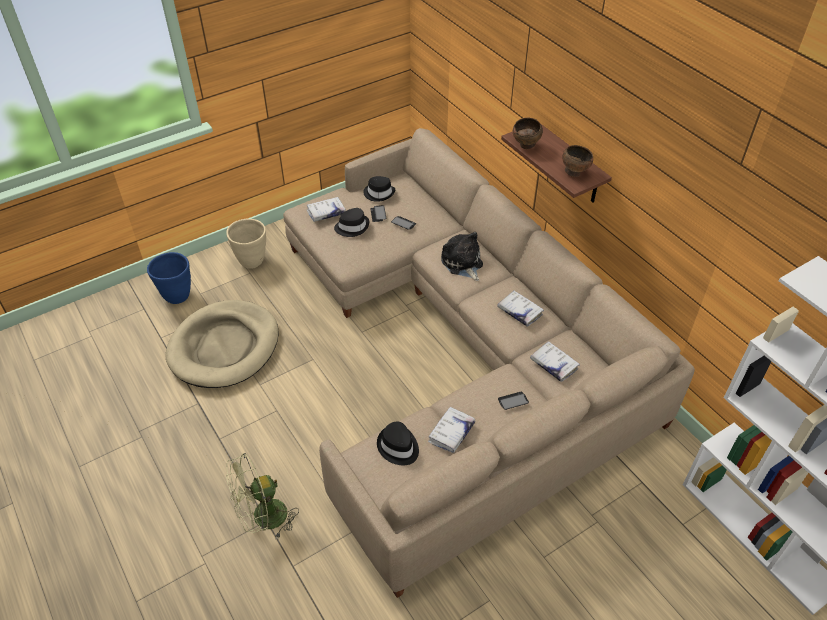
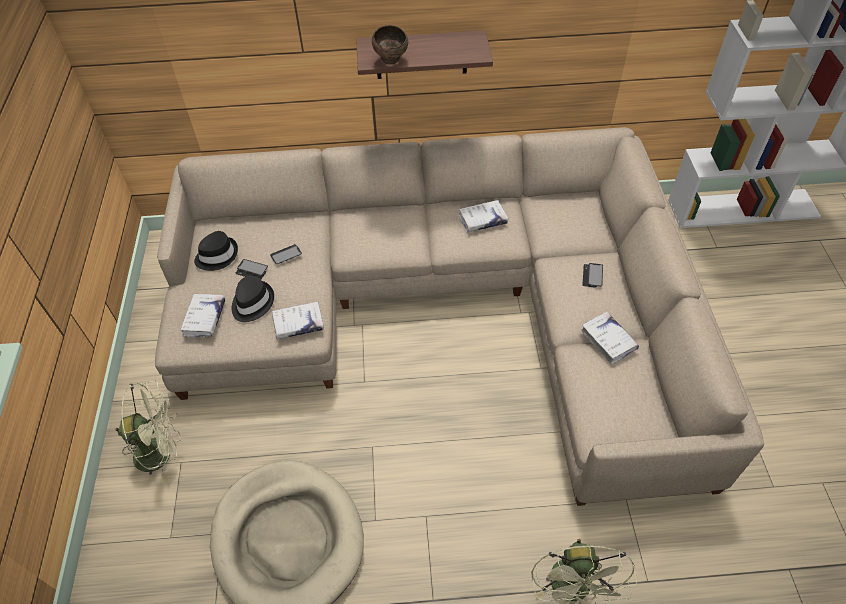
camera: 60 degrees left, 5 degrees up
(177, 296) = (150, 570): blue planter -> none
(252, 261) = (161, 451): beige planter -> green fan
(398, 447) = (606, 393): black hat -> none
(462, 263) = (385, 233): plush toy -> none
(553, 364) = (564, 227): white book -> white book (298, 324)
(574, 172) = (460, 48): brown bowl -> none

